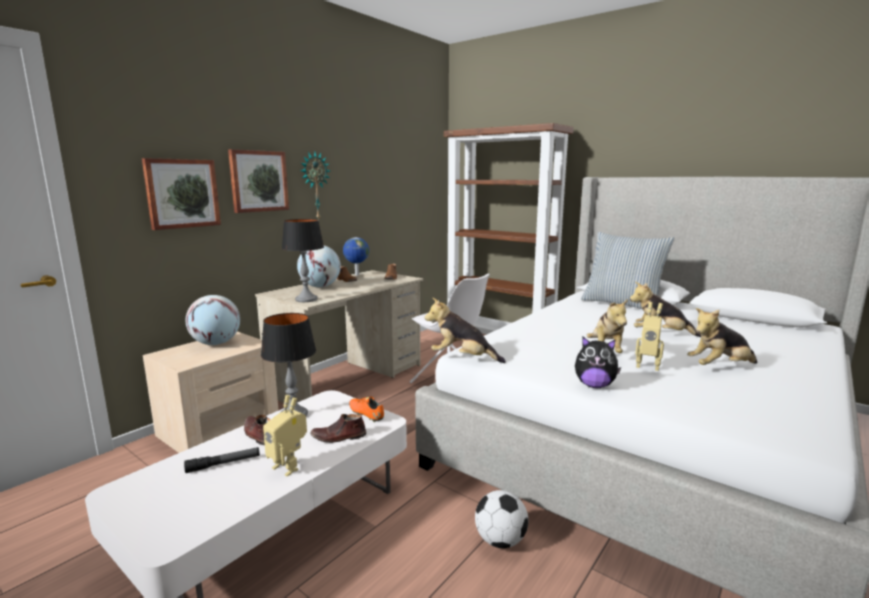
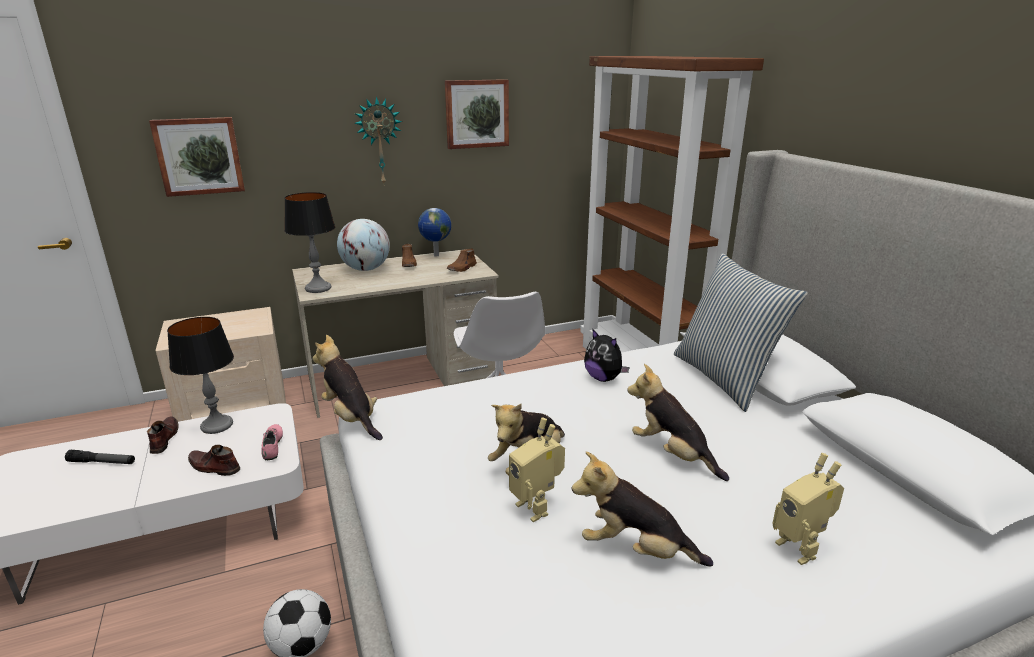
camera: 30 degrees right, 10 degrees up
(216, 343) = (231, 320): globe -> none
(258, 181) = (296, 138): picture -> picture (476, 114)
(289, 466) = (136, 486): toy robot -> toy robot (800, 548)
(366, 414) = (273, 447): orange shoe -> pink shoe
(594, 385) = (409, 515): plush toy -> plush toy (603, 378)

